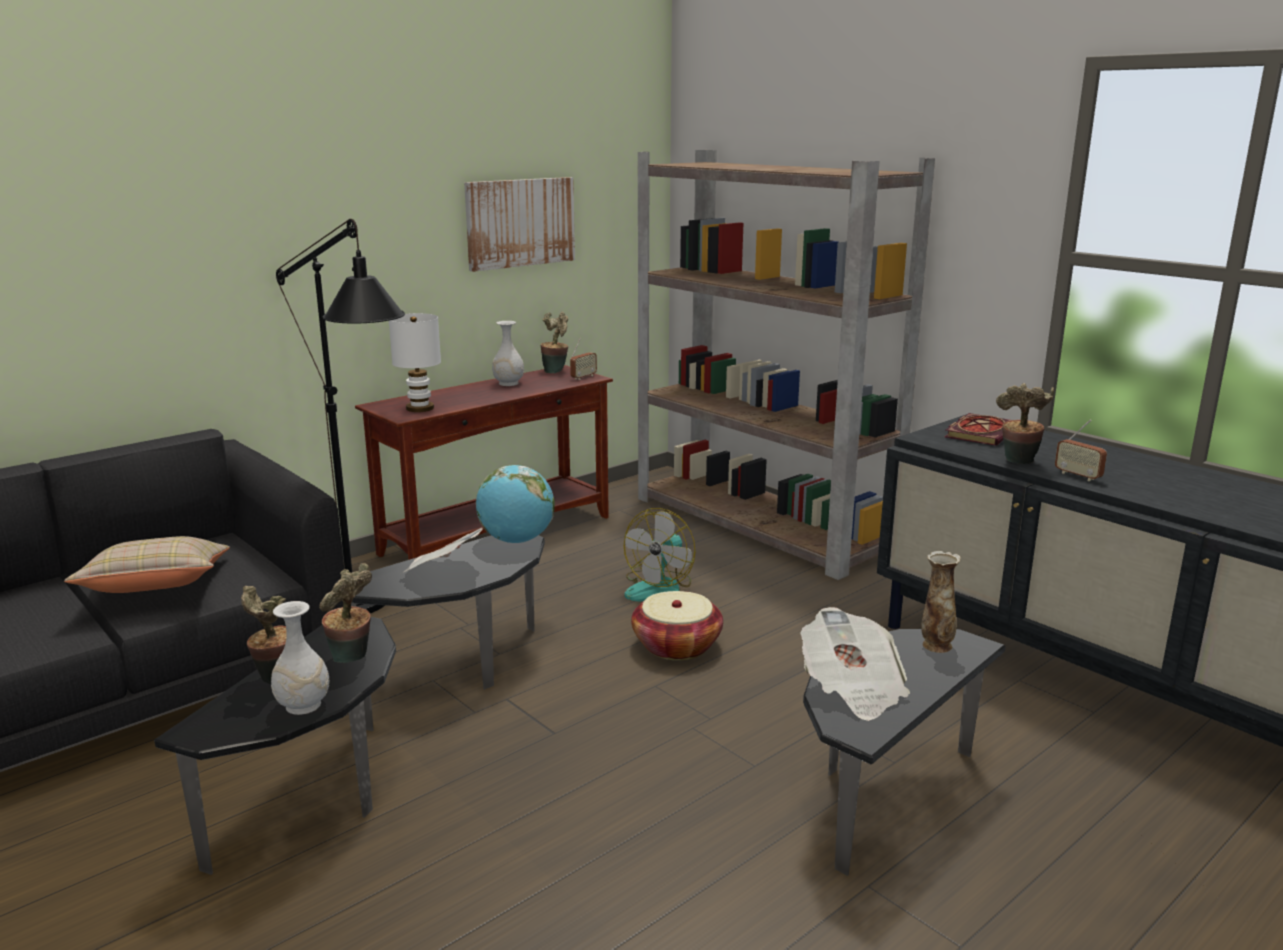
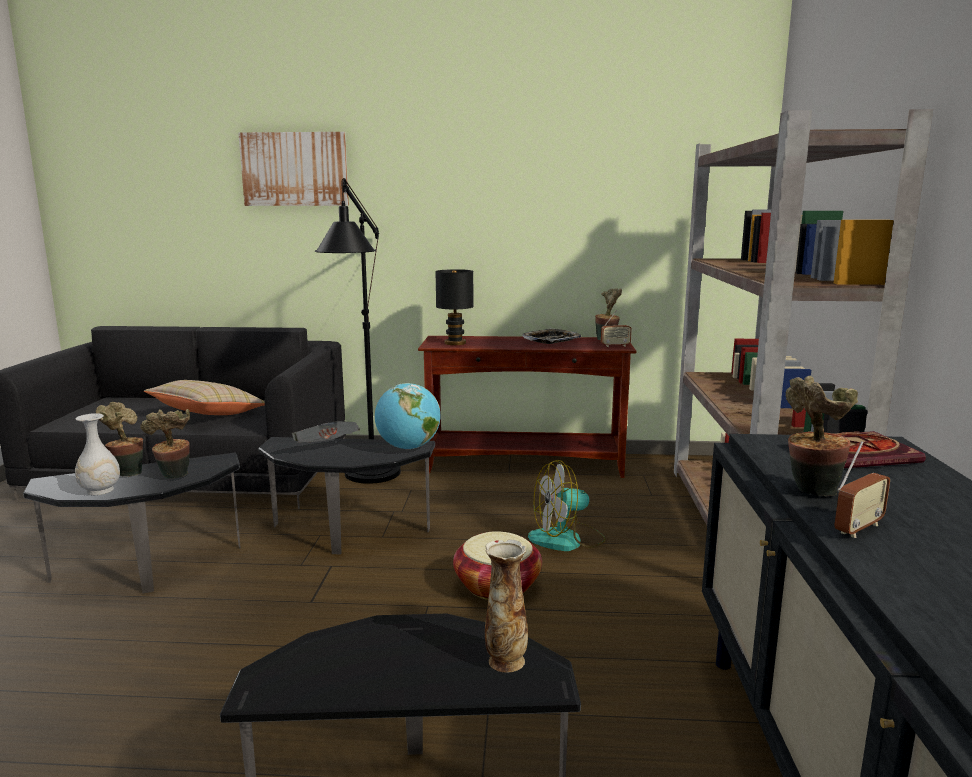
camera: 45 degrees right, 5 degrees down
(419, 408) = (454, 343): white table lamp -> black table lamp
(508, 383) = (551, 340): white vase -> tray
(520, 222) = (592, 209): picture -> picture (295, 169)
(852, 689) = (345, 651): newspaper -> none
(1078, 476) = (858, 528): radio -> radio turned 135 degrees counterclockwise

